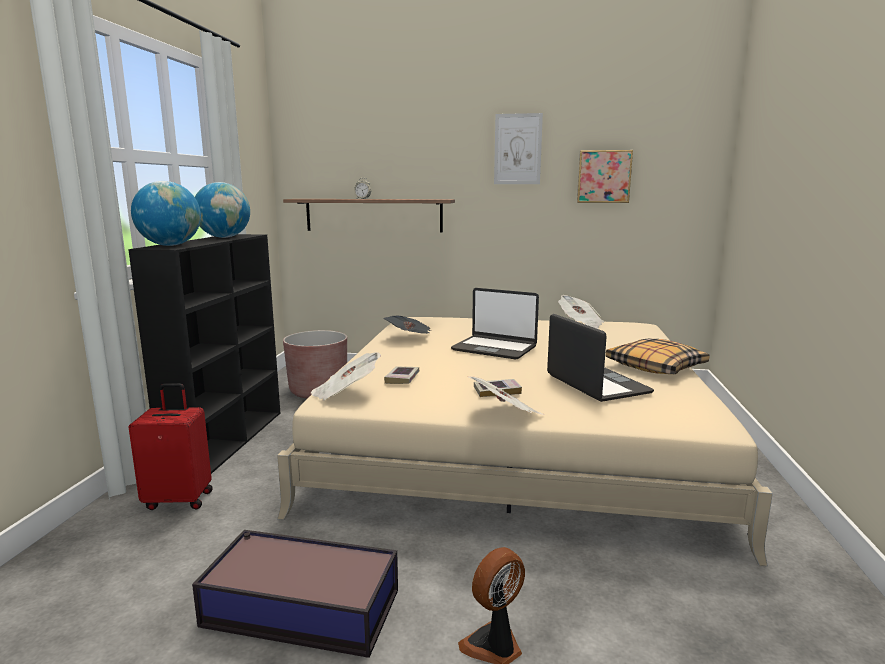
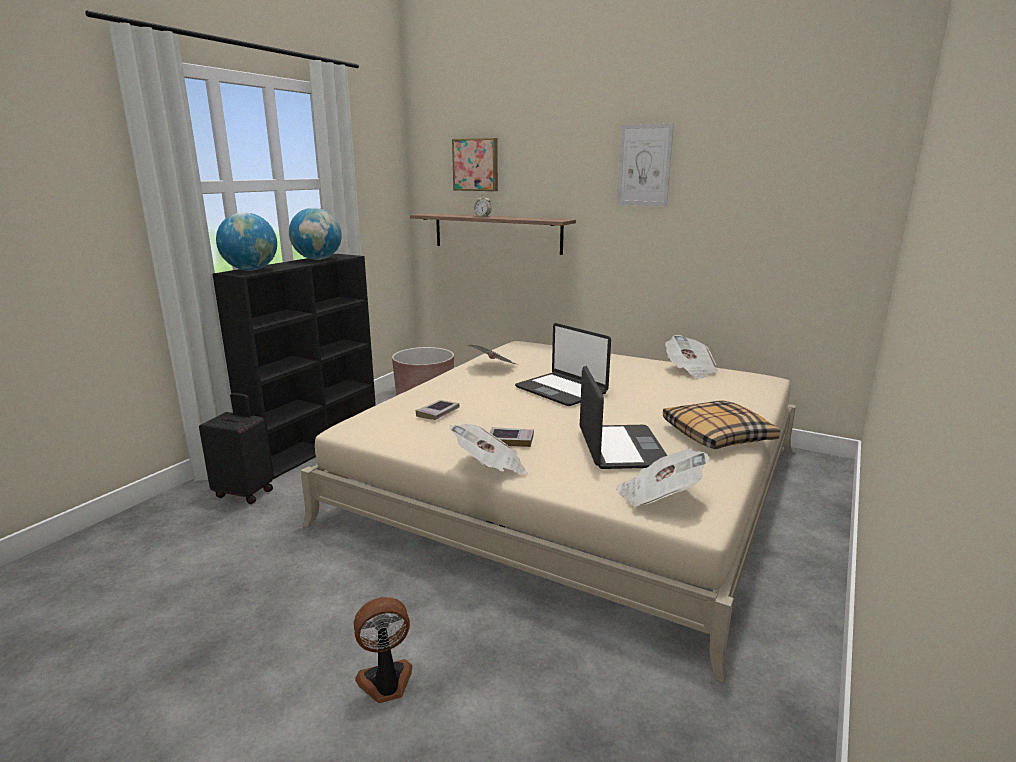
camera: 20 degrees right, 5 degrees up
(179, 499) = (244, 493): red suitcase -> black suitcase
(300, 607) = (265, 606): storage box -> none
(345, 393) = (373, 422): newspaper -> newspaper (658, 497)
(604, 176) = (741, 199): picture -> picture (476, 165)

